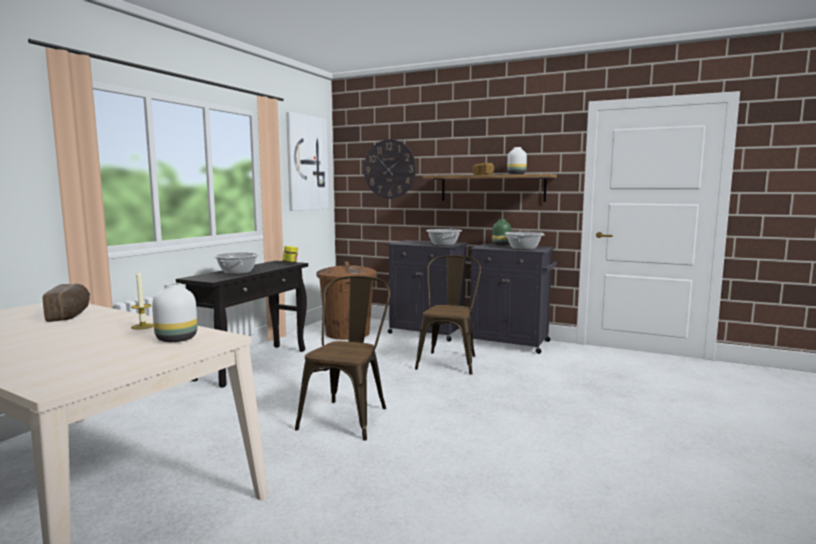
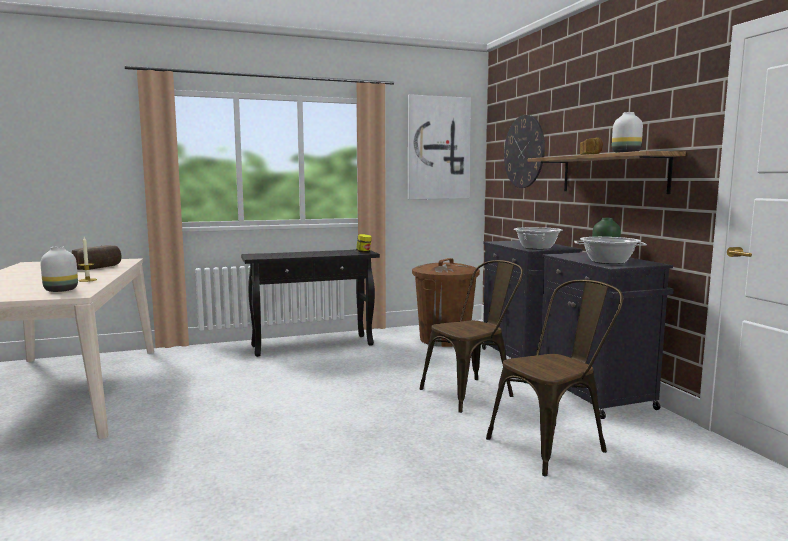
camera: 45 degrees right, 0 degrees up
(237, 272) = (295, 254): cooking pot -> none
(348, 415) = (273, 407): brown chair -> brown chair (554, 444)

